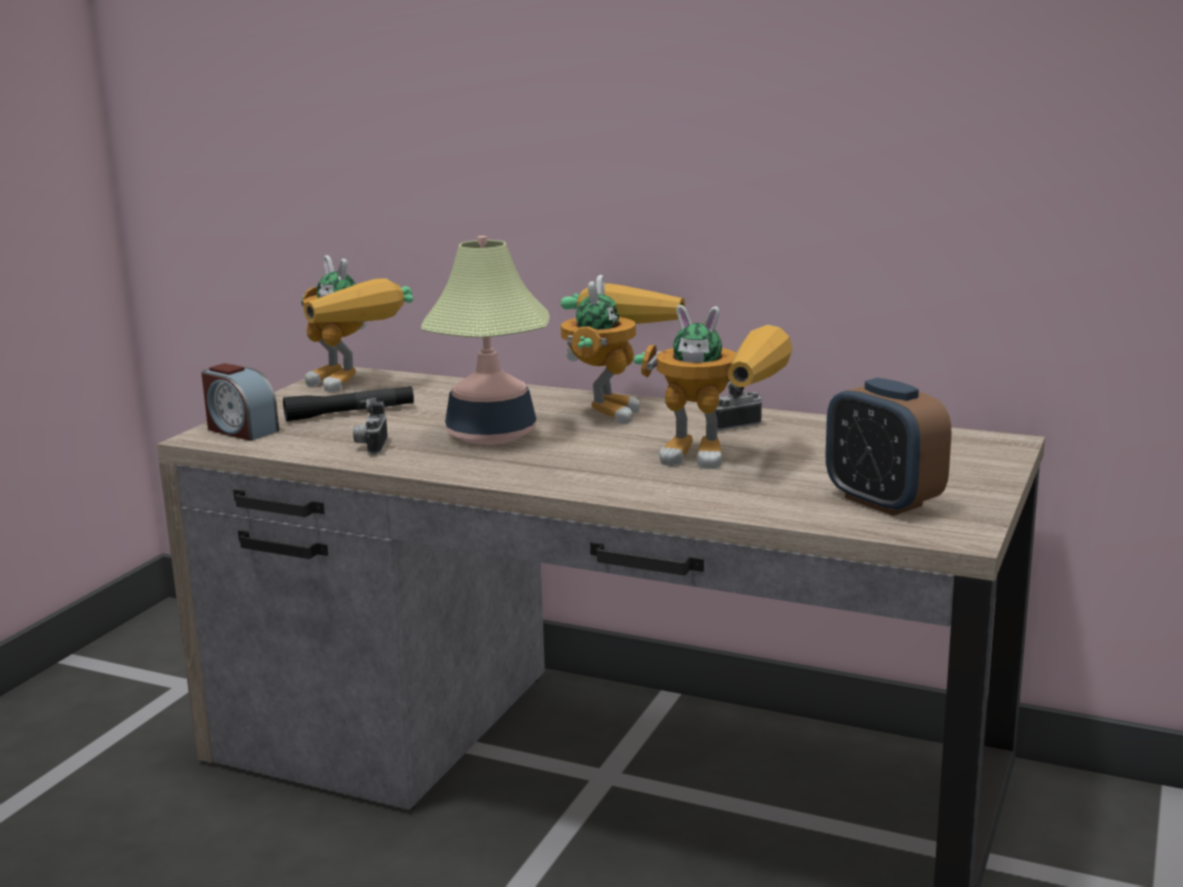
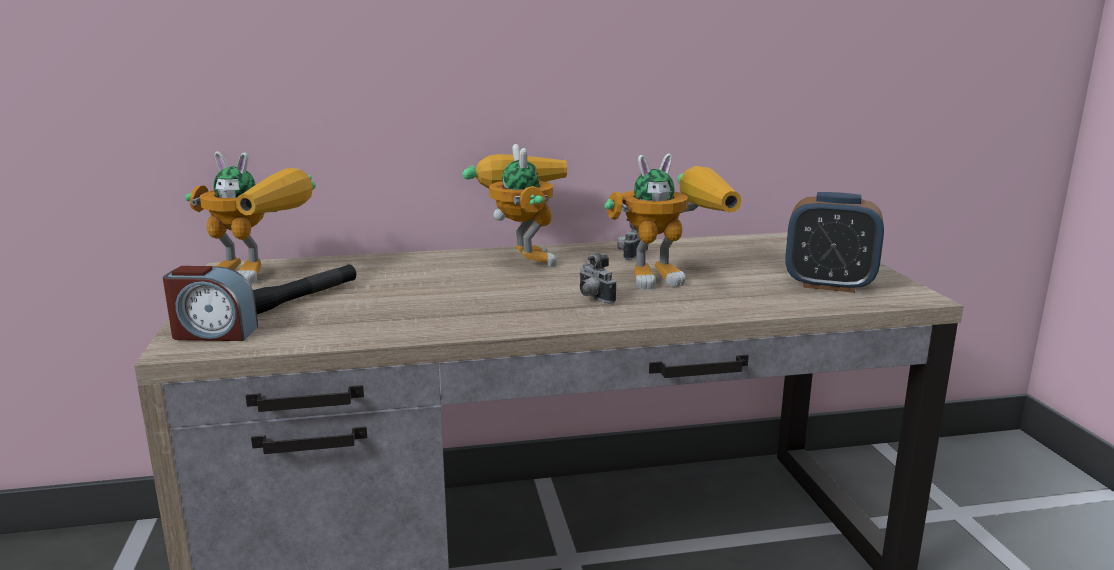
camera: 35 degrees left, 0 degrees up
(371, 447) = (380, 322): camera -> camera (593, 298)
(491, 435) = (468, 293): table lamp -> none

